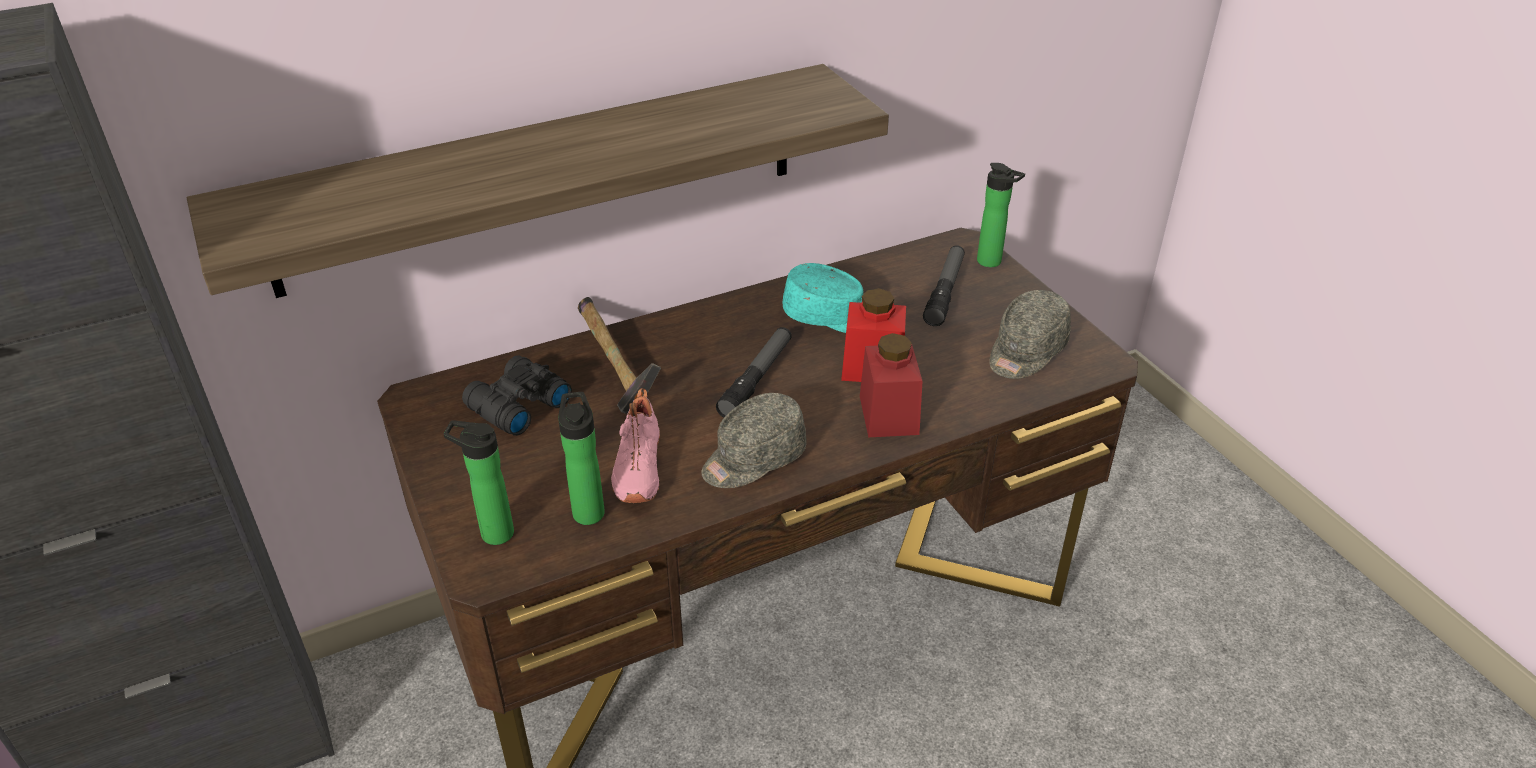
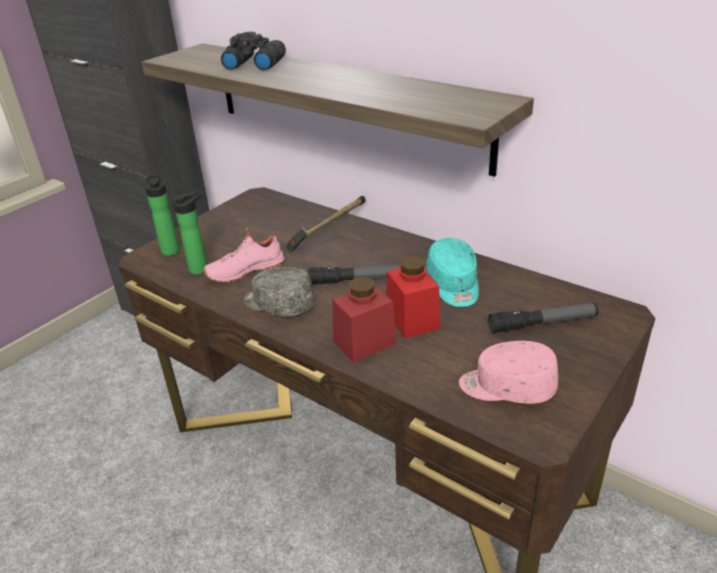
camera: 65 degrees right, 5 degrees down
(516, 406) = (271, 220): black binoculars -> black binoculars (254, 64)
(992, 262) = (615, 335): bottle -> none
(1025, 352) = (506, 387): grey cap -> pink cap

